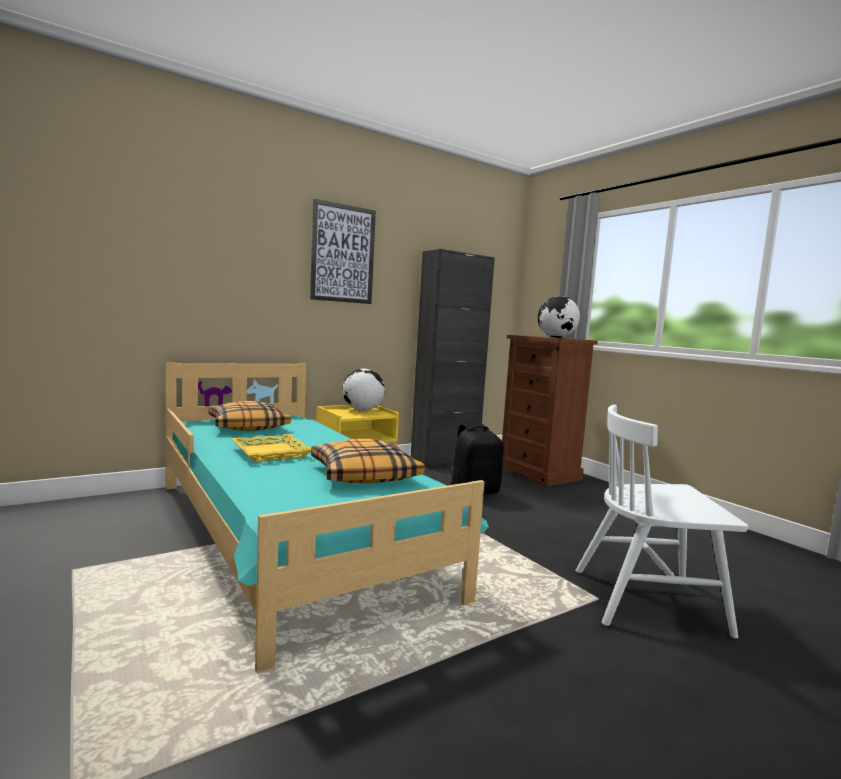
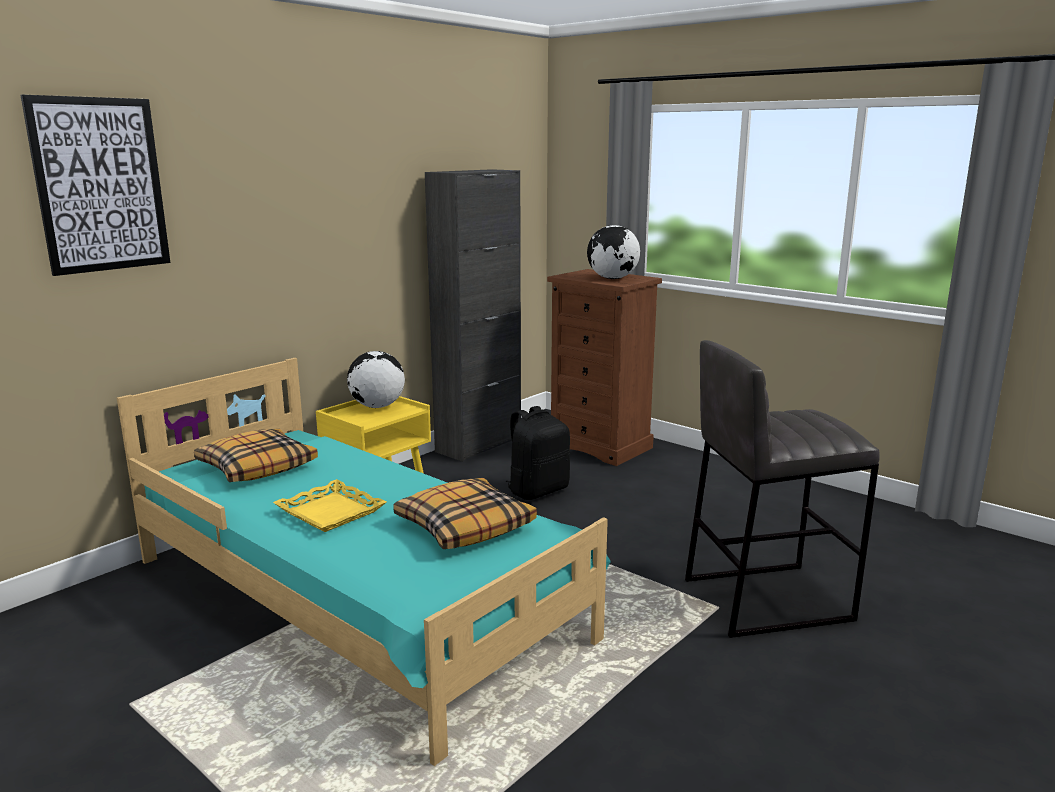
camera: 15 degrees left, 10 degrees up
(343, 254) = (324, 196): picture -> picture (100, 185)
(648, 600) = (764, 598): white chair -> grey stool

